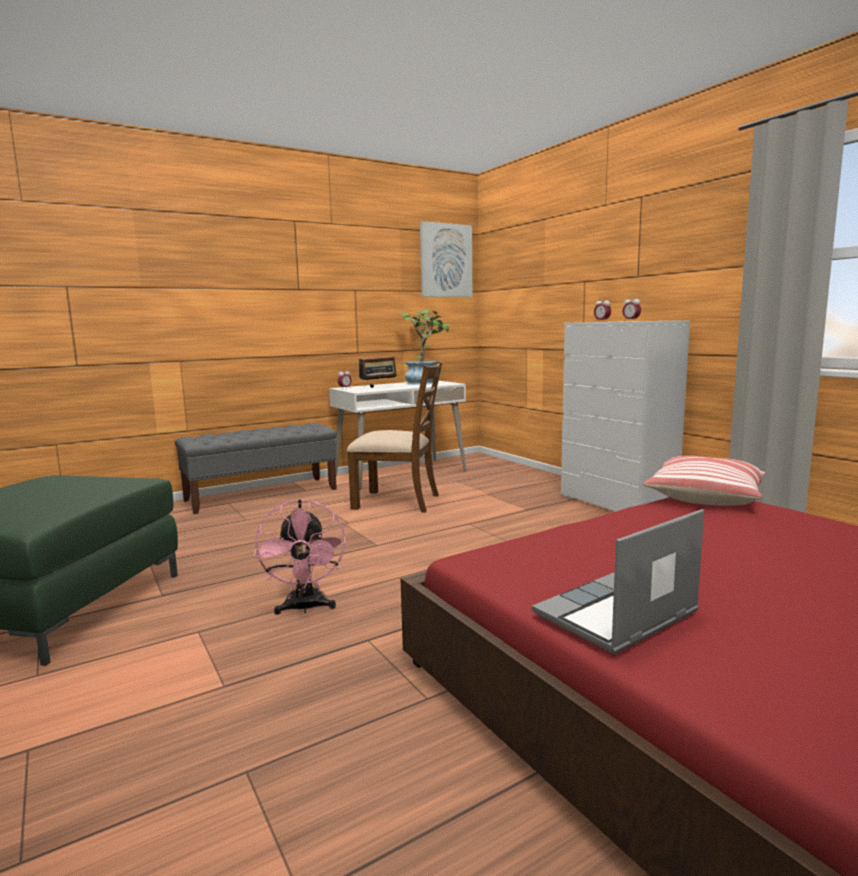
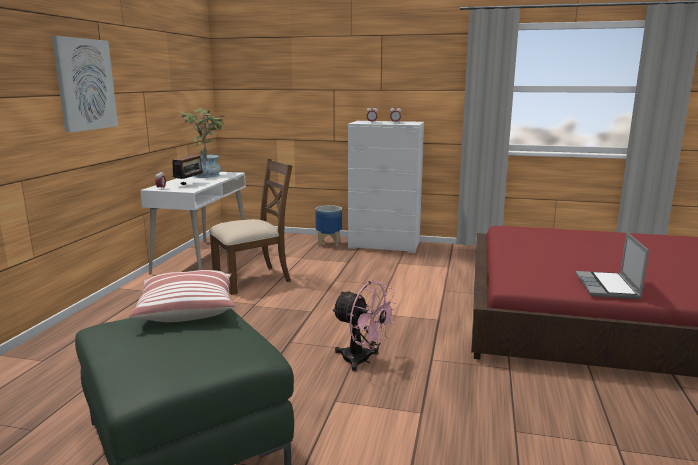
camera: 45 degrees left, 5 degrees up
(262, 495) = (119, 306): grey bench -> none
(445, 260) = (195, 62): picture -> picture (85, 84)
(549, 487) = (328, 244): none -> planter
(705, 497) = (508, 229): pillow -> pillow (186, 310)

